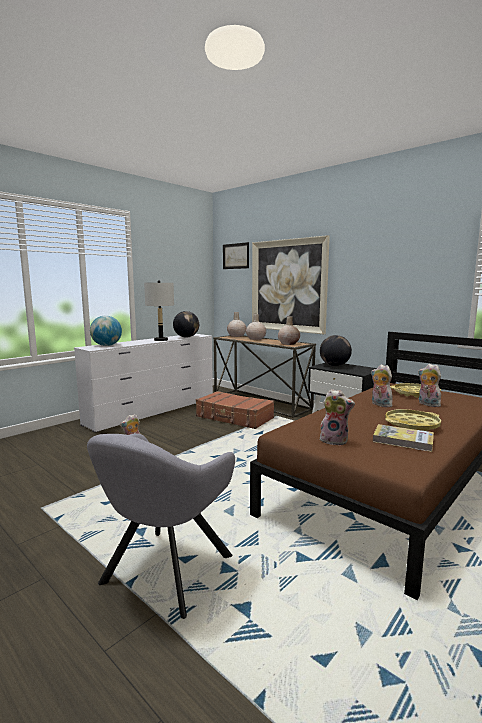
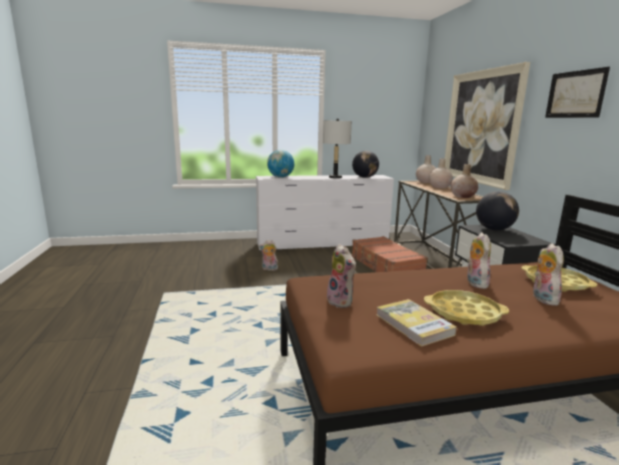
camera: 35 degrees right, 5 degrees up
(163, 574) = (169, 365): grey armchair -> none
(235, 256) = (440, 92): picture -> picture (575, 94)

